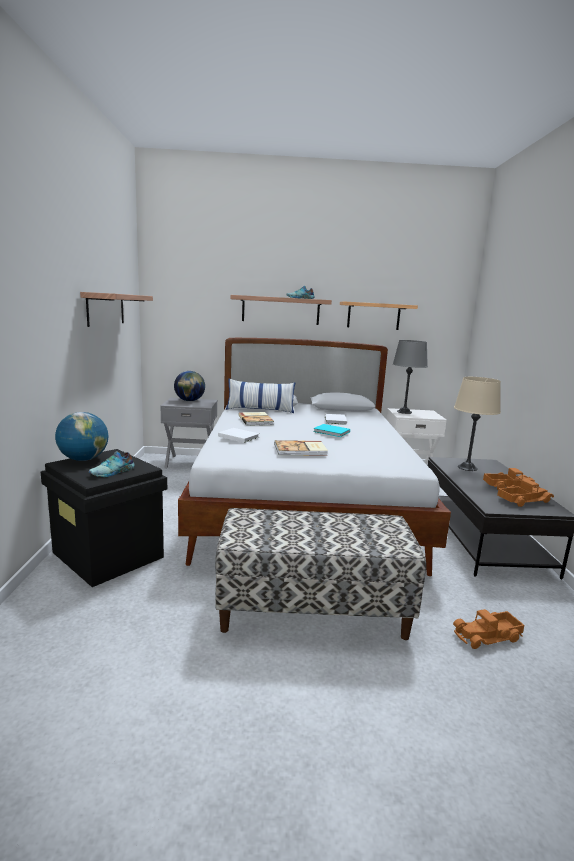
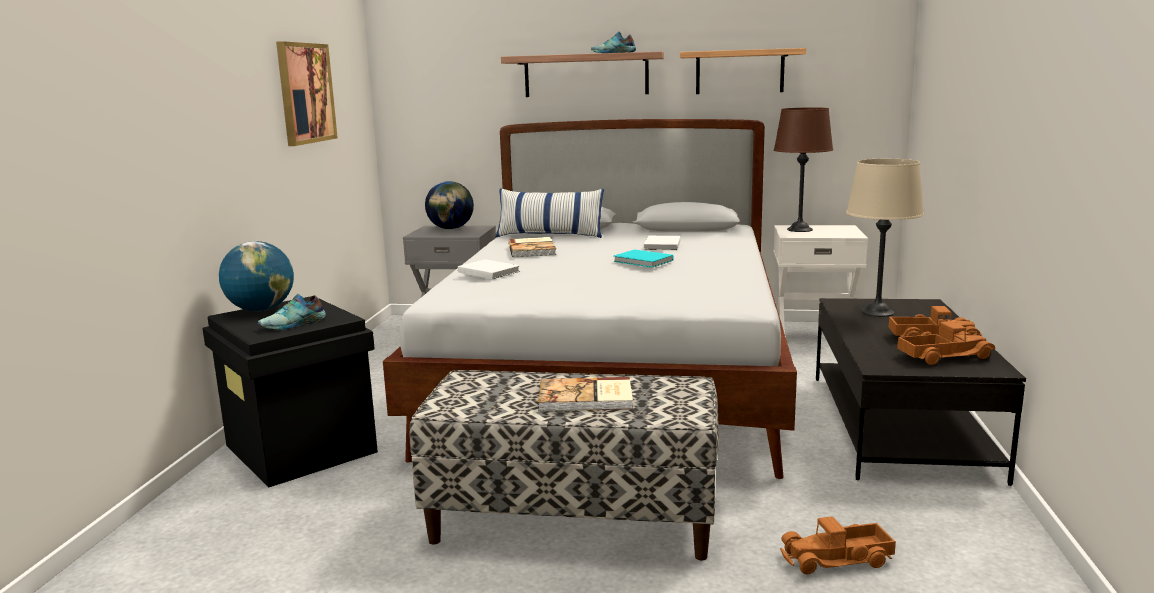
camera: 10 degrees right, 0 degrees up
(106, 309) = (305, 93): shelf -> picture
(301, 450) = (574, 286): book -> book (586, 398)
(404, 412) = (799, 229): grey table lamp -> brown table lamp

